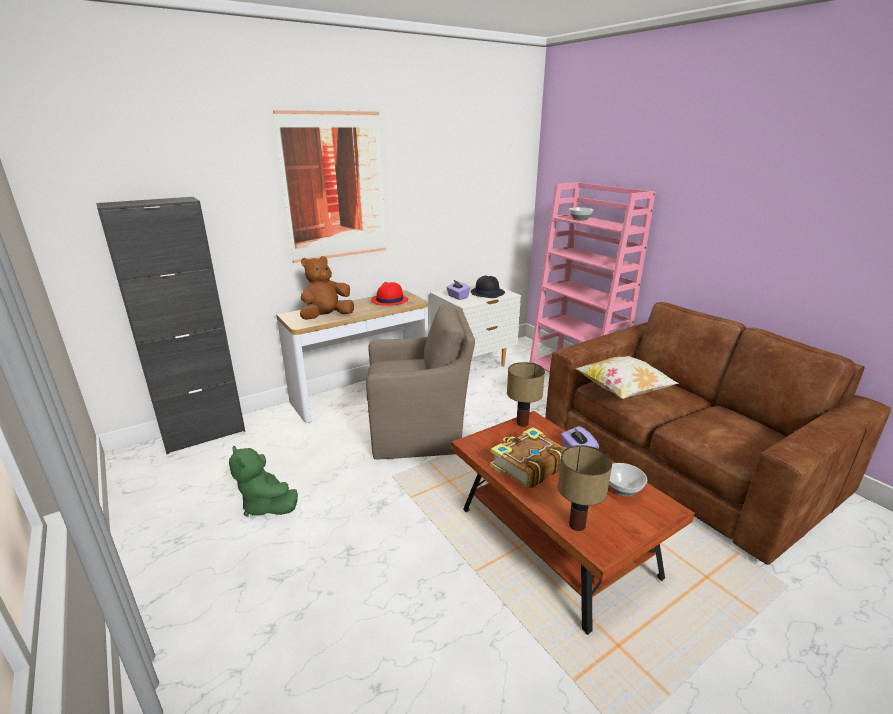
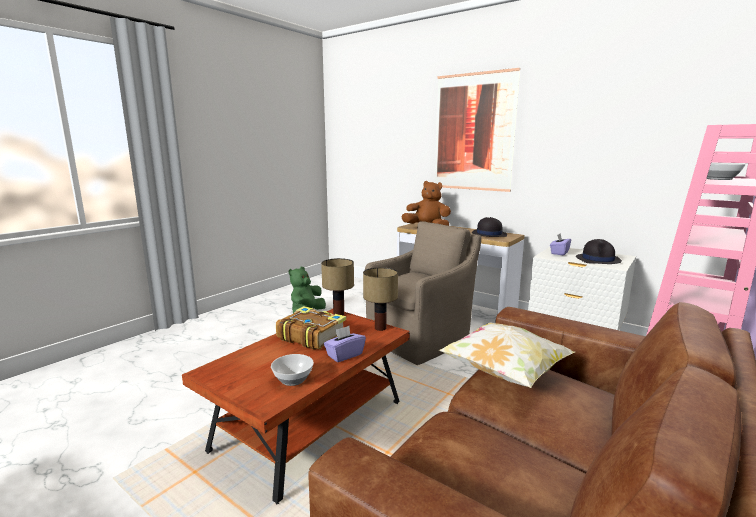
camera: 70 degrees right, 10 degrees down
(204, 434) = (360, 283): black cabinet -> none
(389, 300) = (489, 234): red hat -> black hat
(419, 434) = (420, 339): brown armchair -> brown armchair turned 105 degrees counterclockwise
(576, 524) = (237, 360): table lamp -> table lamp (339, 314)

